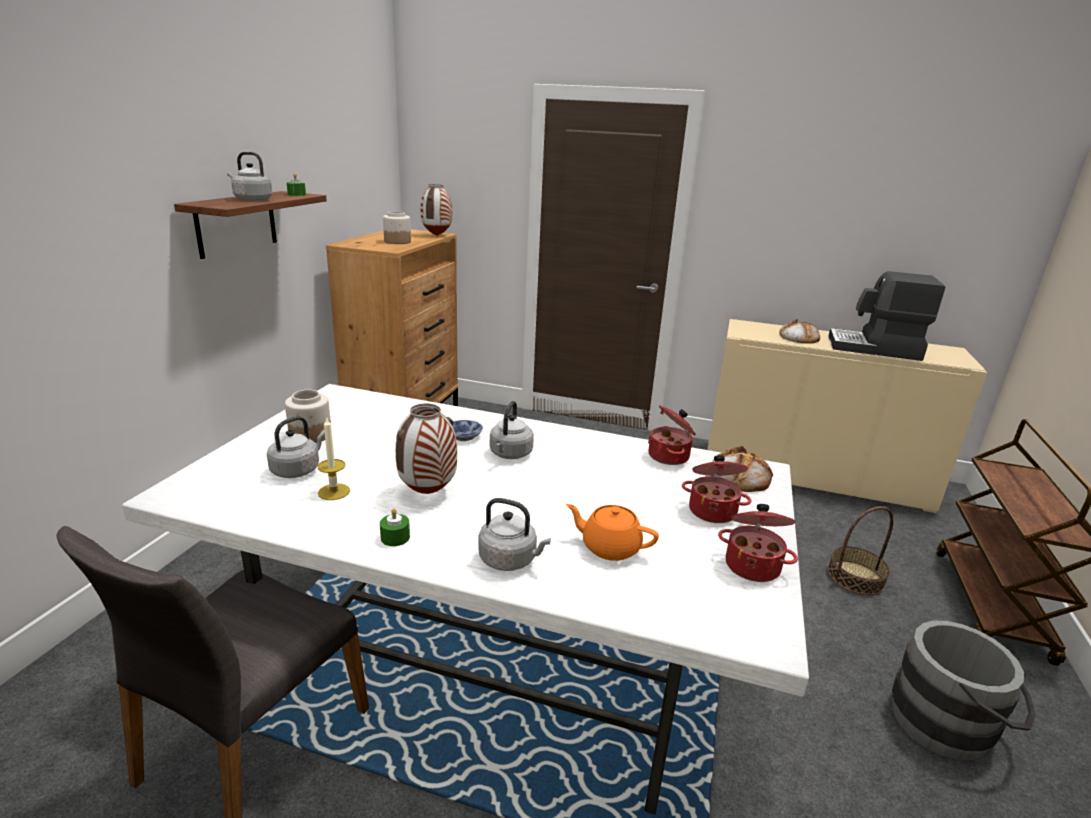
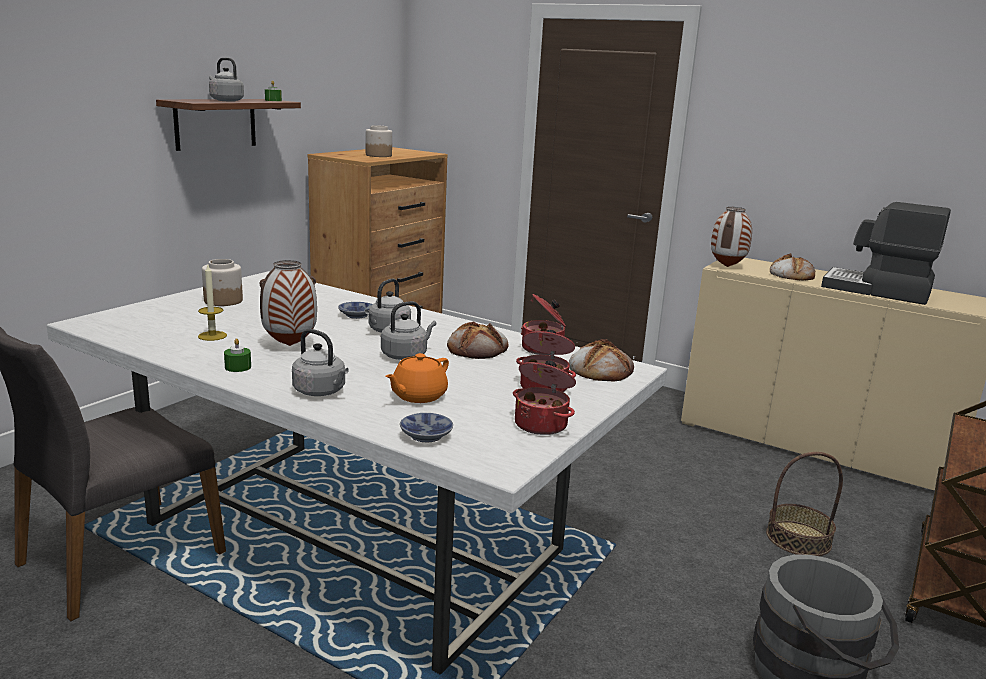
camera: 15 degrees right, 5 degrees down
(297, 470) = (194, 320): grey kettle -> grey kettle (406, 355)
(437, 235) = (425, 154): vase -> vase (727, 267)
(609, 547) = (417, 396): orange teapot -> orange teapot turned 90 degrees counterclockwise
(612, 466) = (477, 348): none -> bread
(664, 609) = (425, 436): none -> bowl

